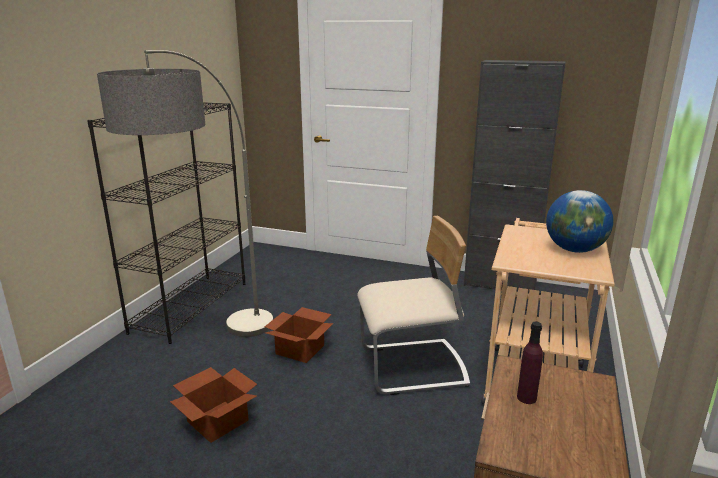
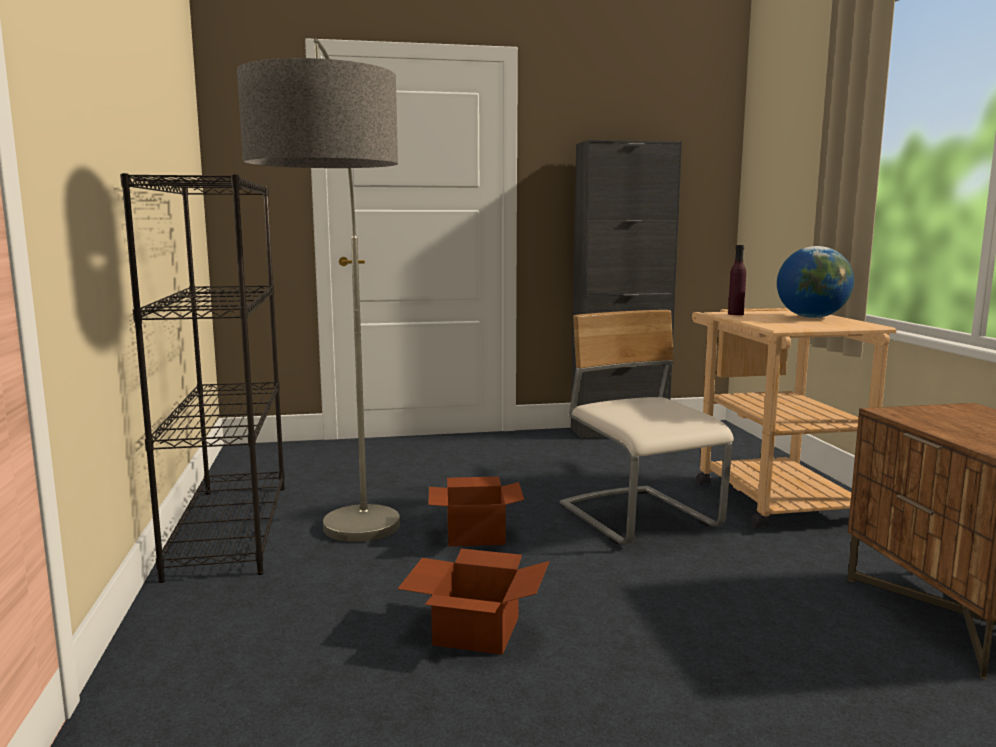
camera: 30 degrees left, 10 degrees down
(413, 368) = (639, 518): beige chair -> beige chair turned 75 degrees counterclockwise
(526, 398) = (948, 425): purple bottle -> purple bottle (735, 314)

